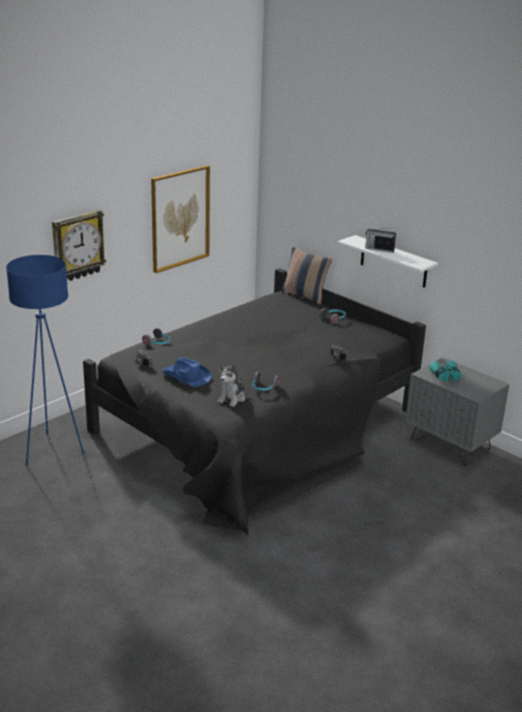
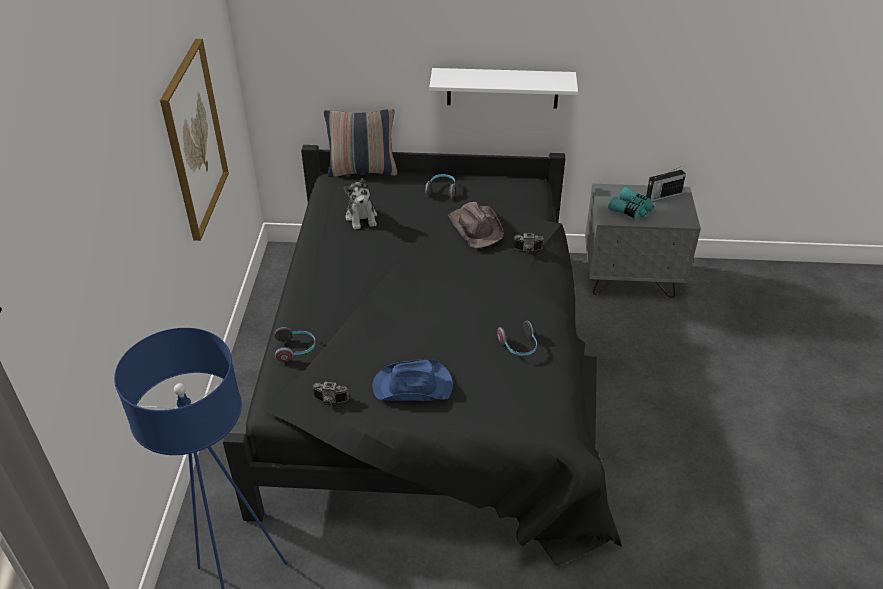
camera: 40 degrees left, 15 degrees up
(77, 246) = (127, 274): wall clock -> none
(232, 398) = (509, 387): plush toy -> plush toy (361, 217)
(323, 338) = (475, 227): none -> brown hat
(379, 249) = (492, 80): radio -> radio (662, 196)

